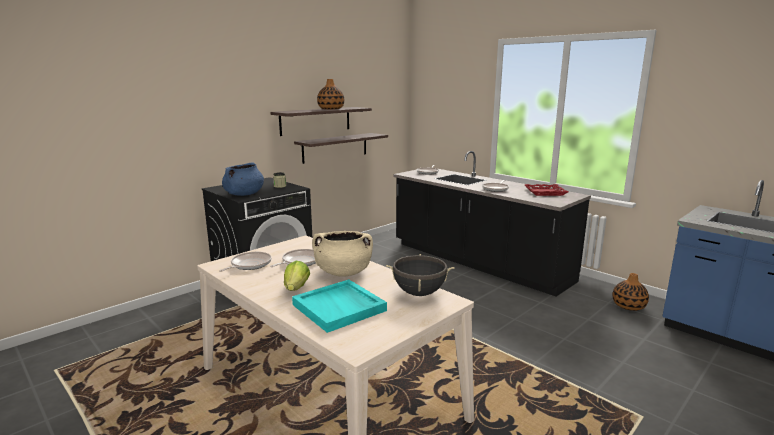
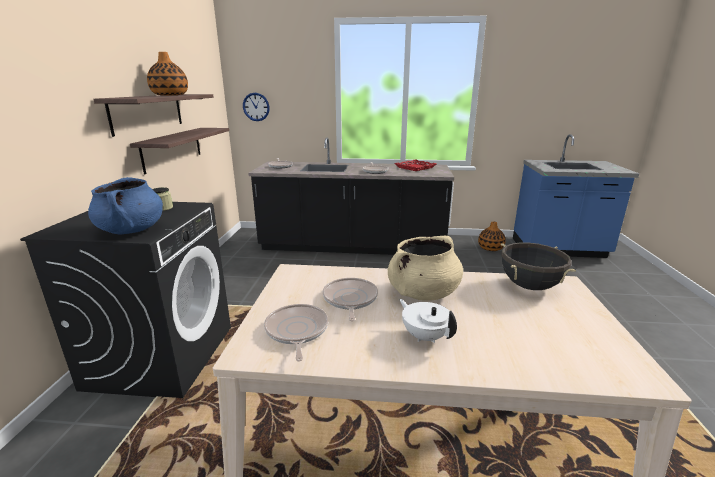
camera: 40 degrees left, 5 degrees up
(296, 288) = (425, 336): lettuce -> white teapot
(340, 308) = (517, 337): turquoise tray -> none
(430, 117) = (256, 107): none -> wall clock

